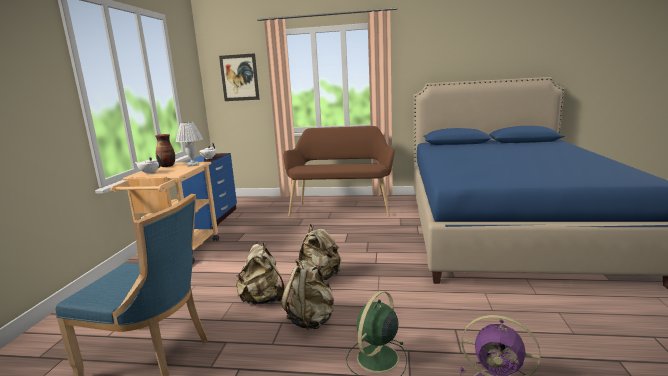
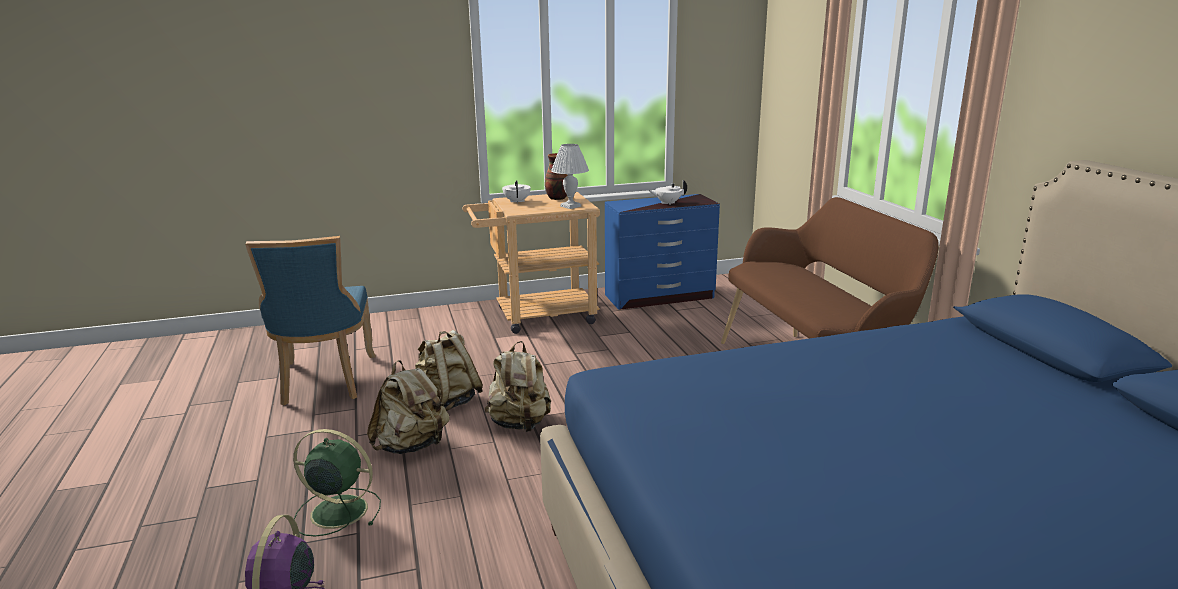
camera: 65 degrees right, 5 degrees up
(239, 77) = (798, 71): picture -> none

